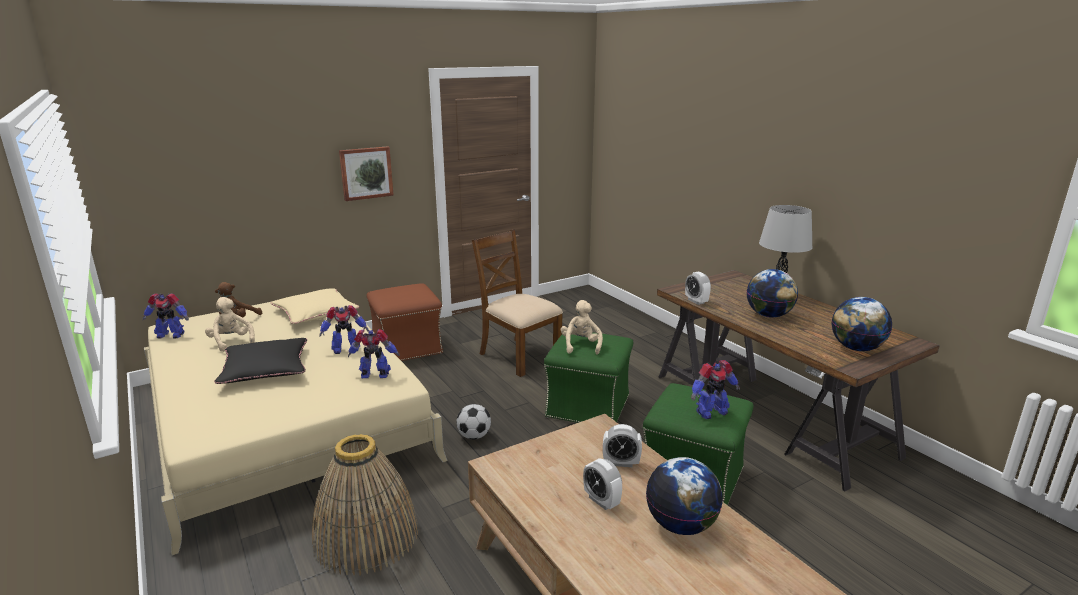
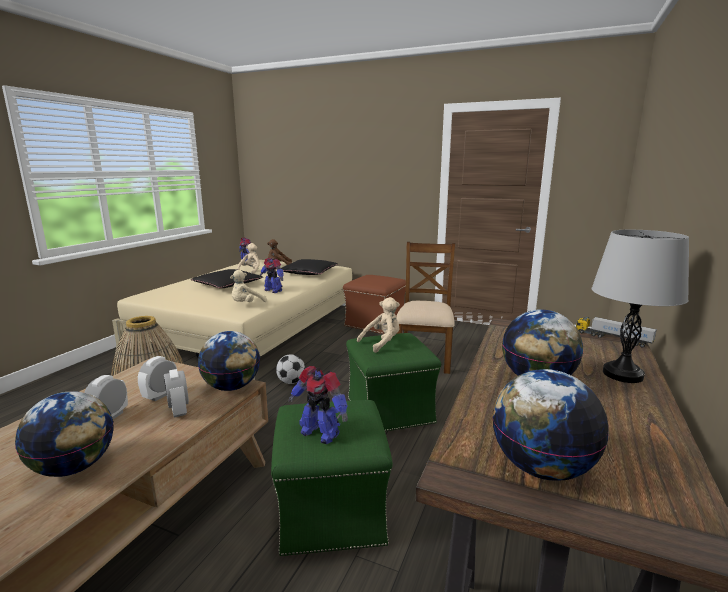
camera: 55 degrees right, 5 degrees down
(315, 312) = (309, 272): beige pillow -> black pillow
(366, 173) = (385, 186): picture -> none
(375, 375) = (246, 304): toy robot -> beige plush toy
(599, 430) = (232, 387): none -> globe
(696, 301) = (496, 338): alarm clock -> alarm clock (161, 395)
(729, 277) = (612, 338): none -> toy truck

